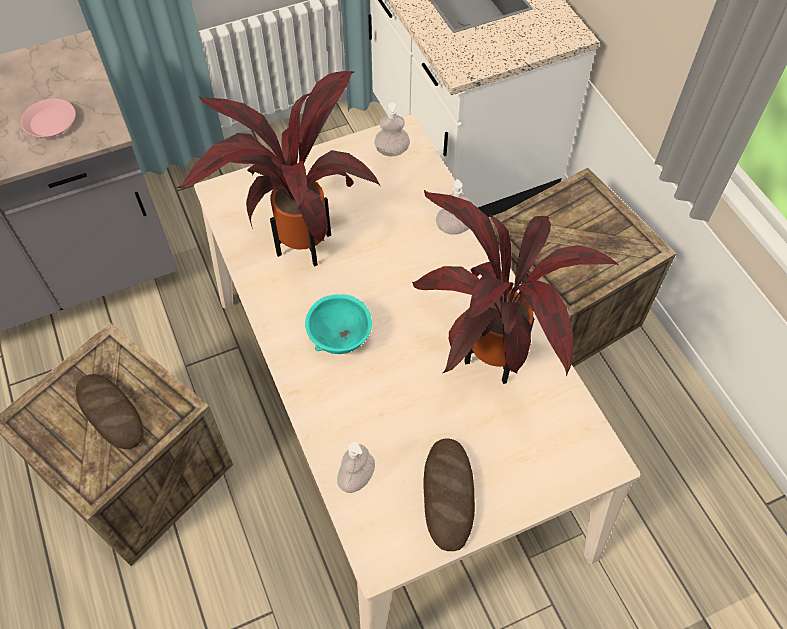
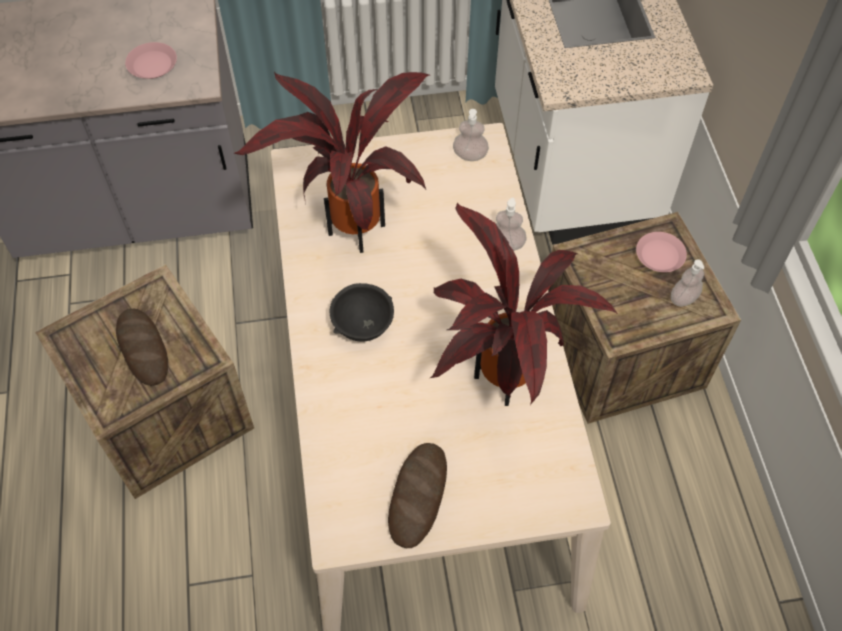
camera: 15 degrees right, 0 degrees up
(341, 338) = (364, 326): turquoise bowl -> black bowl
(356, 478) = (338, 459): soap dispenser -> soap dispenser (683, 298)
(585, 210) = (660, 255): none -> pink plate

